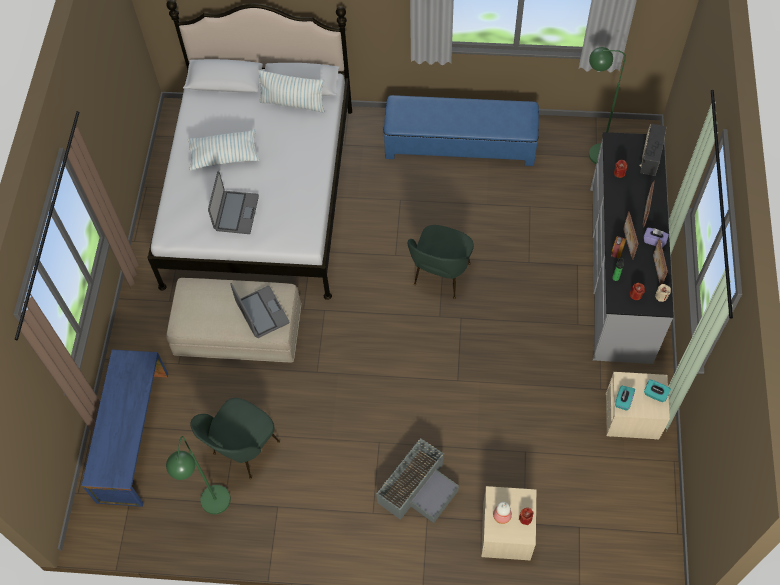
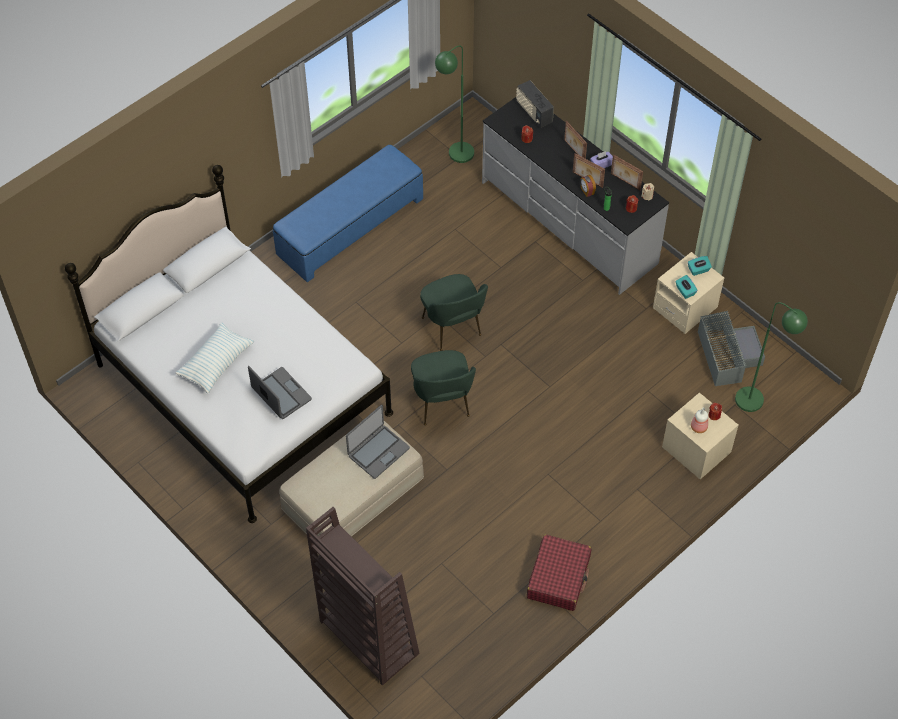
camera: 50 degrees left, 5 degrees down
(132, 435) = (368, 637): blue bench -> brown bookcase
(215, 509) = (492, 623): green floor lamp -> green floor lamp (756, 405)
(242, 452) = (463, 569): green chair -> green chair (442, 406)
(262, 313) = (378, 452): laptop -> laptop turned 120 degrees clockwise
(293, 103) = (220, 283): pillow -> none
(295, 523) = (558, 577): none -> red suitcase
(418, 487) = (609, 476): grey storage box -> grey storage box (727, 354)

